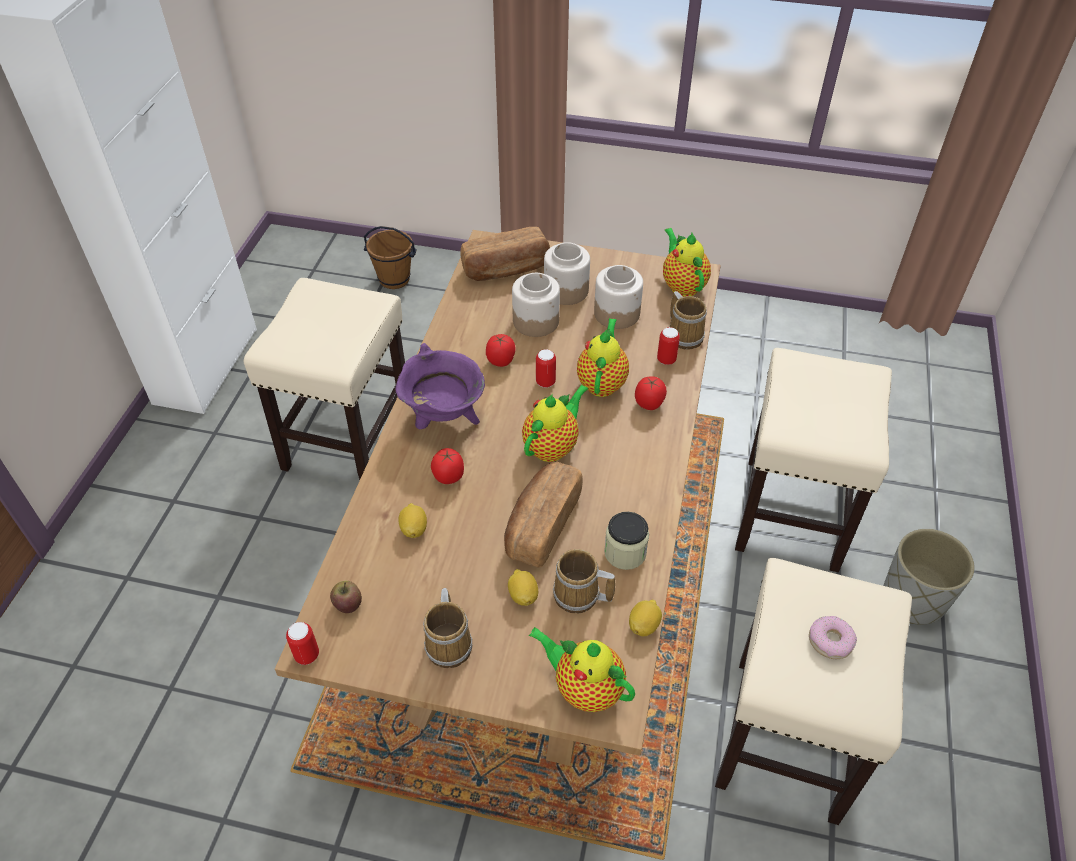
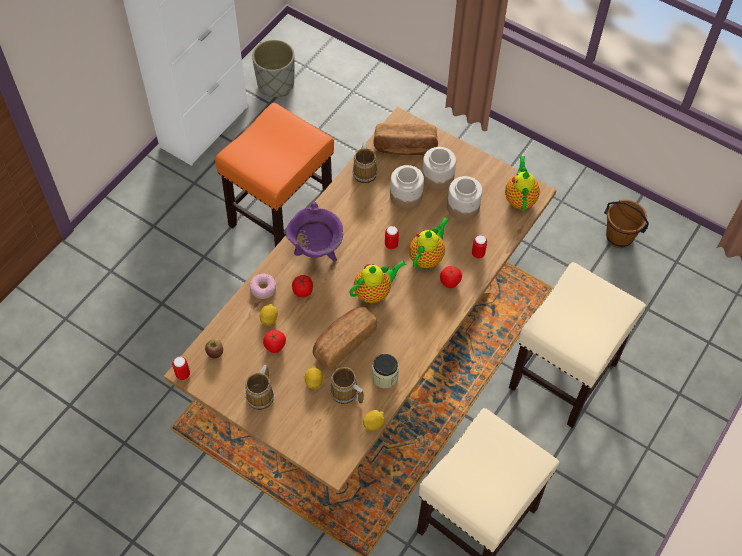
camera: 20 degrees right, 10 degrees up
(348, 437) = (281, 215): beige stool -> orange stool
(394, 279) = (361, 92): brown bucket -> brown bucket (619, 237)
(501, 361) = (370, 219): tomato -> tomato (275, 346)
(584, 688) = (323, 447): teapot -> none
(685, 335) = (500, 239): mug -> mug (365, 172)
(830, 641) = (490, 471): donut -> donut (263, 288)
(914, 599) = (614, 464): grey planter -> grey planter (276, 84)

